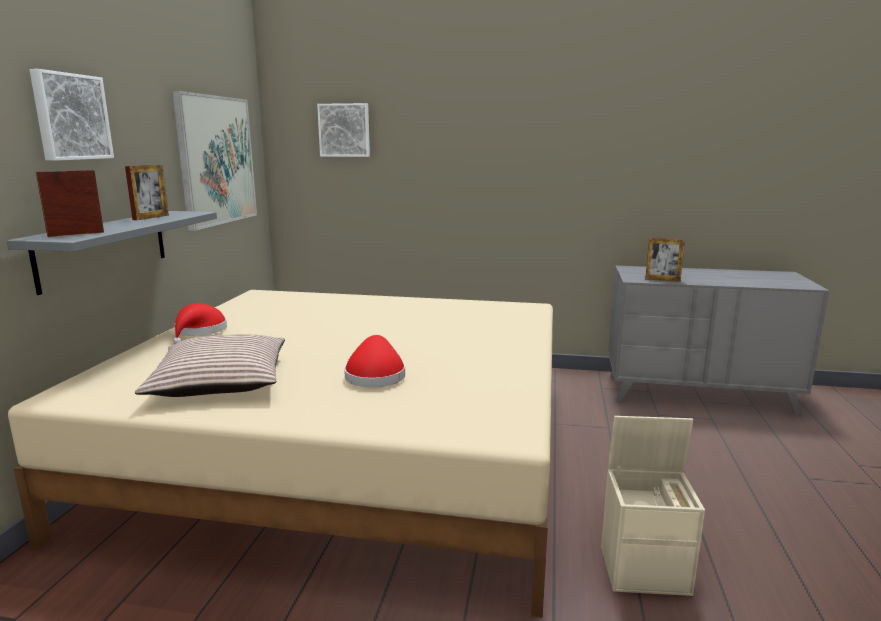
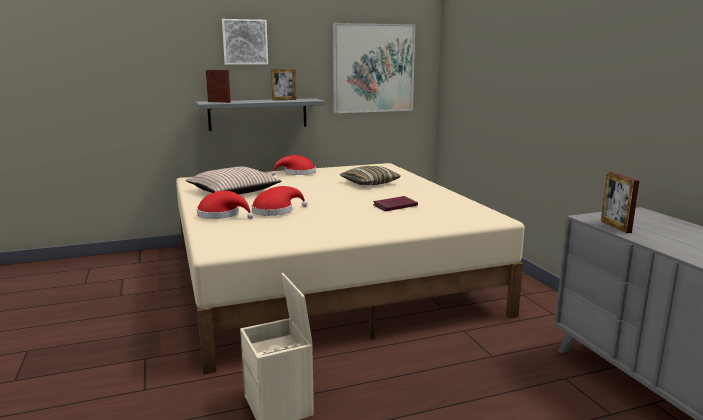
camera: 60 degrees right, 0 degrees up
(328, 314) = (370, 183): none -> pillow
(343, 408) = (222, 215): none -> red hat
(344, 130) = (474, 46): picture -> none
(440, 324) = (395, 206): none -> red book

